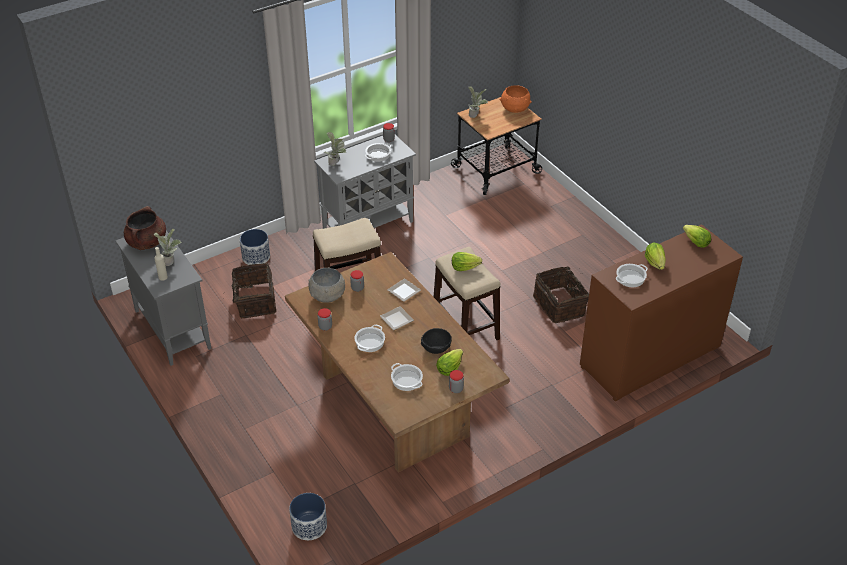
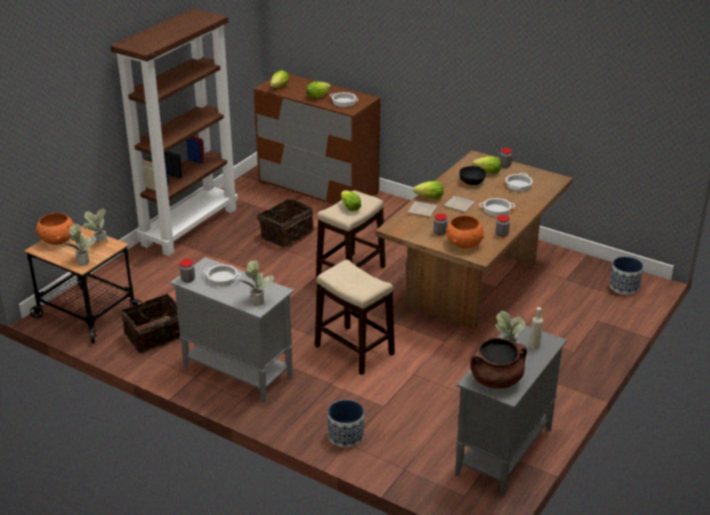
camera: 115 degrees left, 10 degrees down
(254, 301) = (416, 409): basket -> basket (155, 336)
(327, 295) = (464, 244): grey bowl -> orange bowl
(424, 305) = (430, 197): none -> lettuce
(498, 126) = (98, 243): none -> potted plant
(609, 248) = (189, 226): none -> brown bookcase

